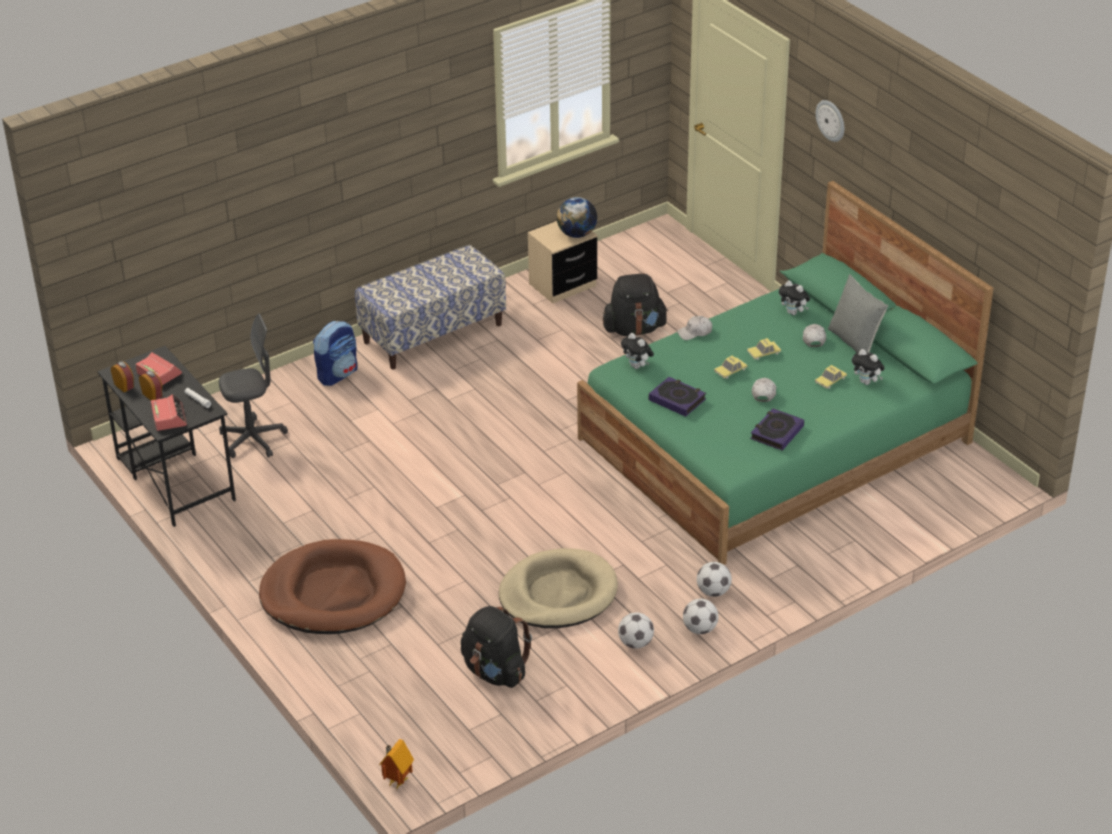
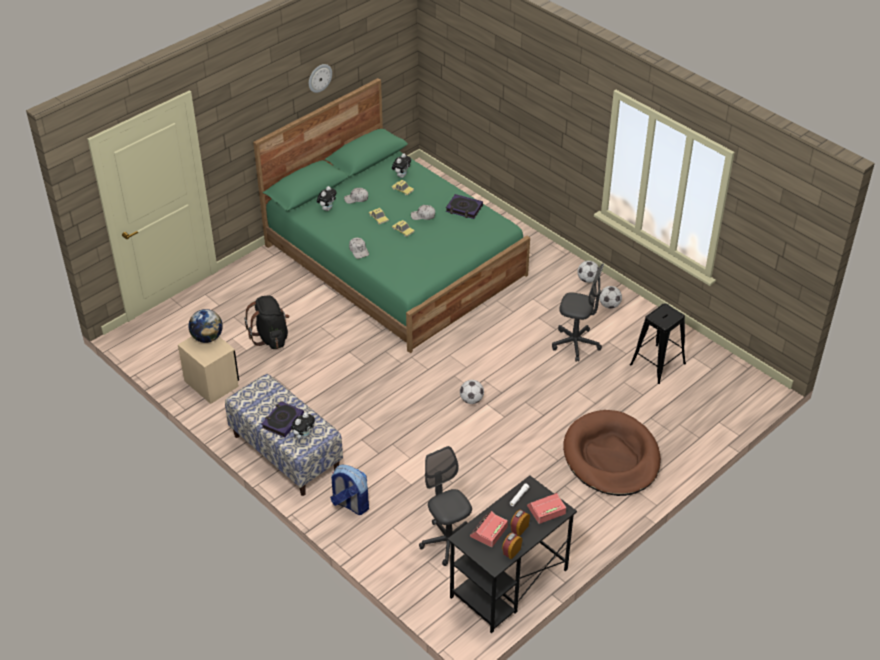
camera: 100 degrees left, 5 degrees up
(396, 781) = (768, 395): toy house -> none
(495, 672) = (657, 364): black backpack -> black stool
(558, 593) = (576, 344): beige dog bed -> grey office chair
(637, 366) = (406, 273): plush toy -> plush toy (304, 435)
(677, 400) = (440, 252): book -> book (282, 421)
(713, 592) = (552, 277): football -> football (471, 400)
(831, 120) = (240, 106): wall clock -> wall clock (319, 78)
(855, 342) = (357, 182): grey pillow -> none

